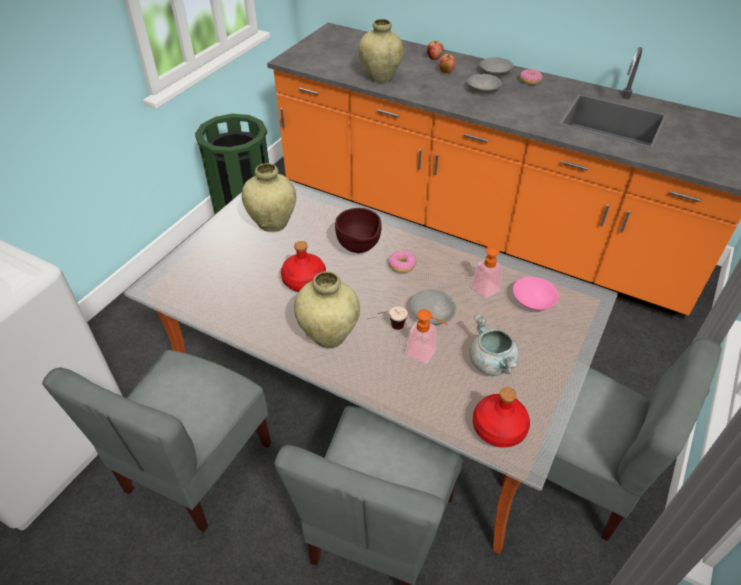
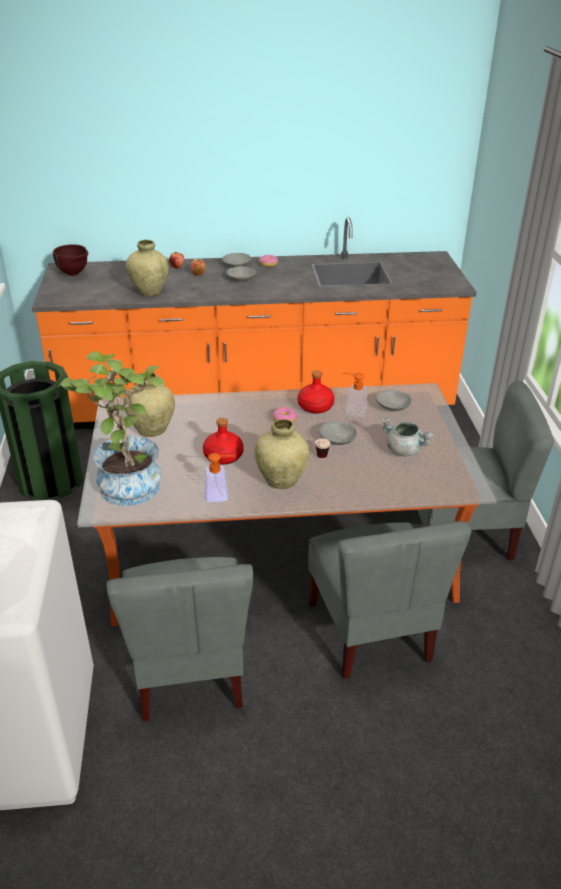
camera: 35 degrees left, 10 degrees down
(201, 268) = (127, 481): none -> potted plant
(359, 250) = (242, 421): brown bowl -> brown bowl (74, 274)
(426, 354) = (359, 463): soap dispenser -> soap dispenser (221, 495)
(498, 428) = (444, 482): red bottle -> red bottle (315, 407)
(534, 300) = (393, 406): pink bowl -> grey bowl

